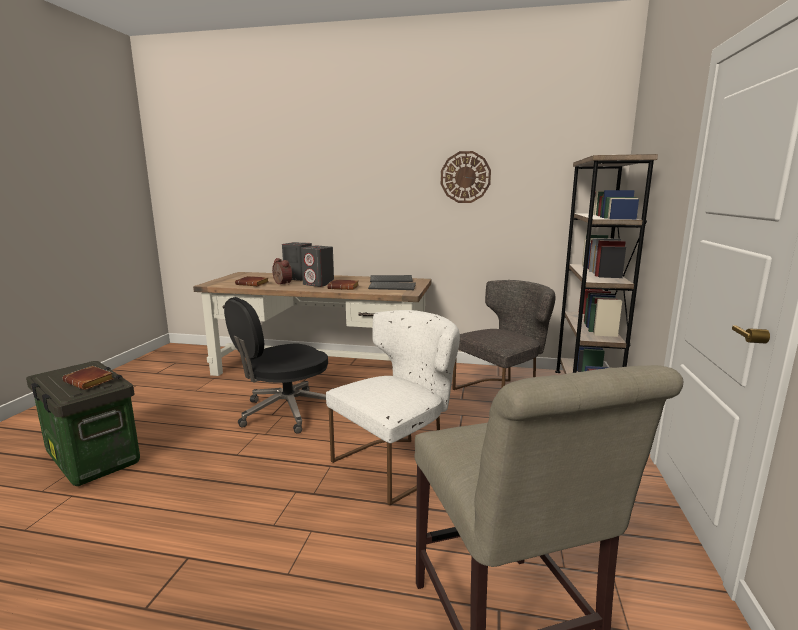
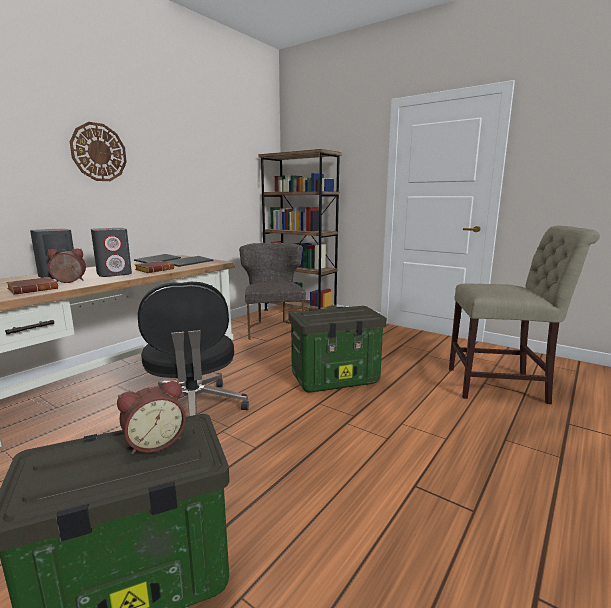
camera: 65 degrees left, 0 degrees up
(91, 381) = (154, 442): brown book -> alarm clock
(397, 462) = (335, 378): white chair -> storage box
(465, 177) = (194, 159): wall clock -> wall clock (99, 152)

